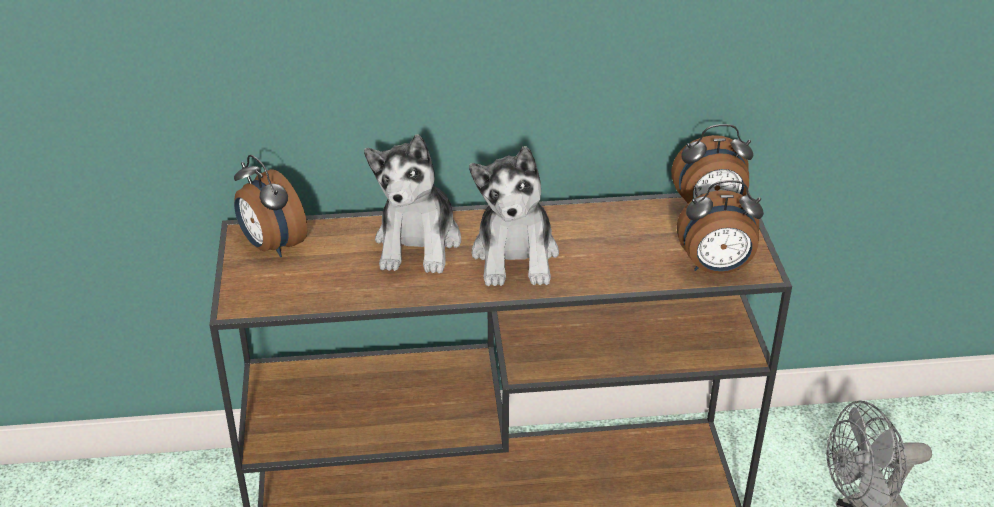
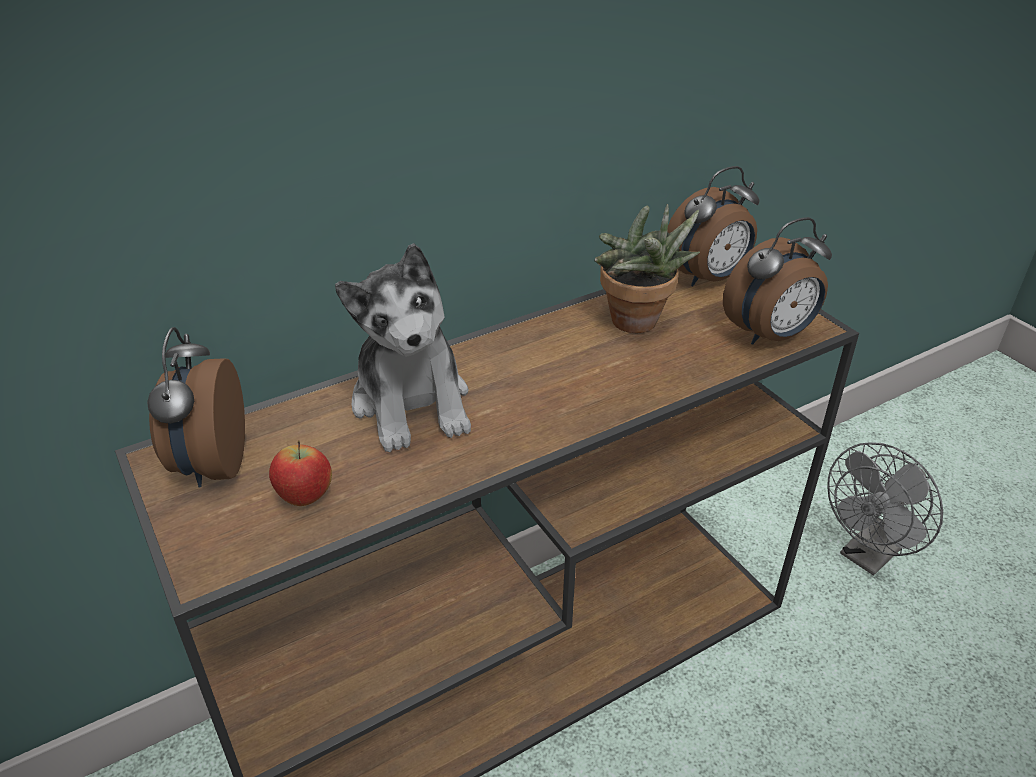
camera: 25 degrees left, 0 degrees up
(271, 246) = (210, 465): alarm clock -> alarm clock turned 60 degrees clockwise
(315, 282) = (305, 497): none -> apple
(515, 255) = (544, 384): plush toy -> none
(620, 232) = (638, 325): none -> potted plant

